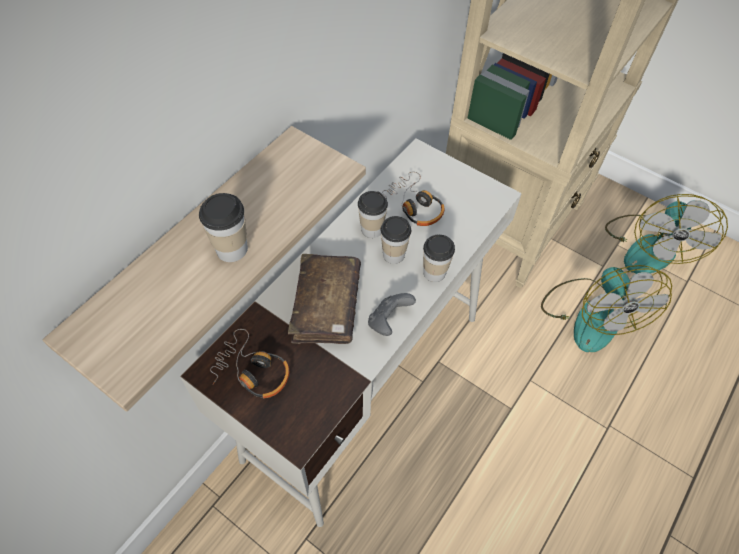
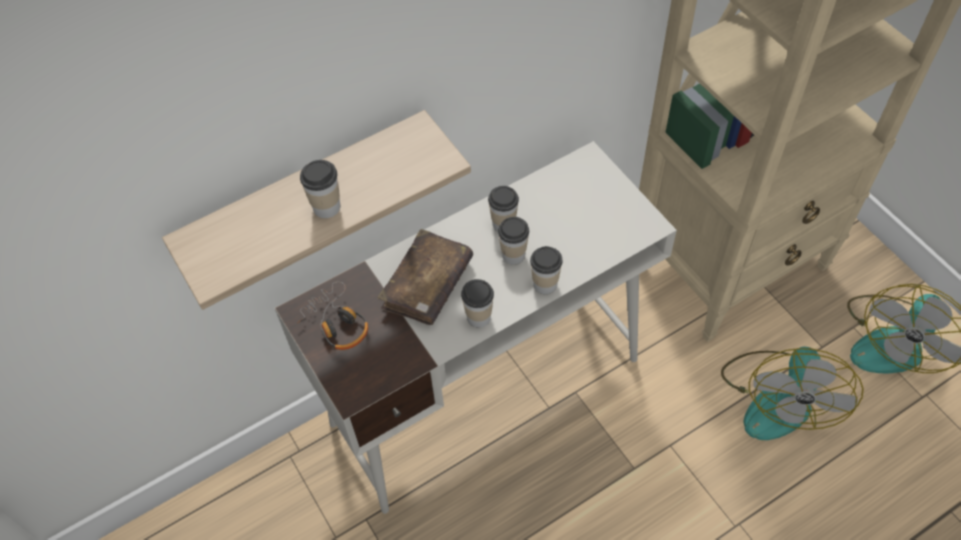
camera: 25 degrees right, 0 degrees up
(388, 321) = (478, 317): grey game controller -> cup
(414, 206) = (556, 212): headphones -> none

